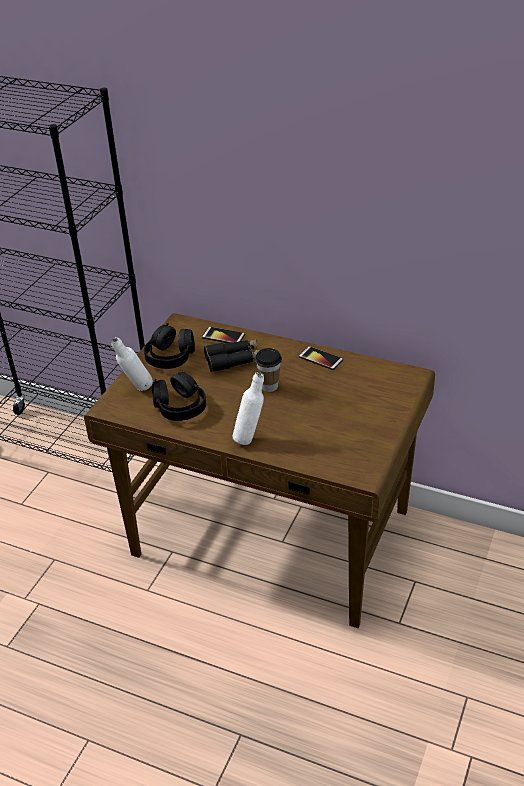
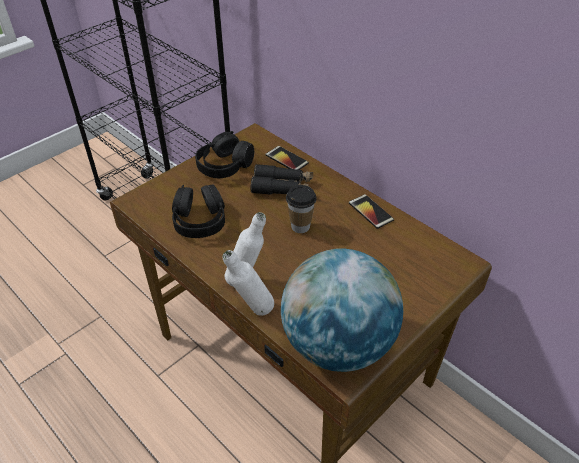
camera: 20 degrees right, 5 degrees up
(136, 390) = (171, 191): white bottle -> white bottle (252, 311)
(348, 458) = (337, 343): none -> globe

